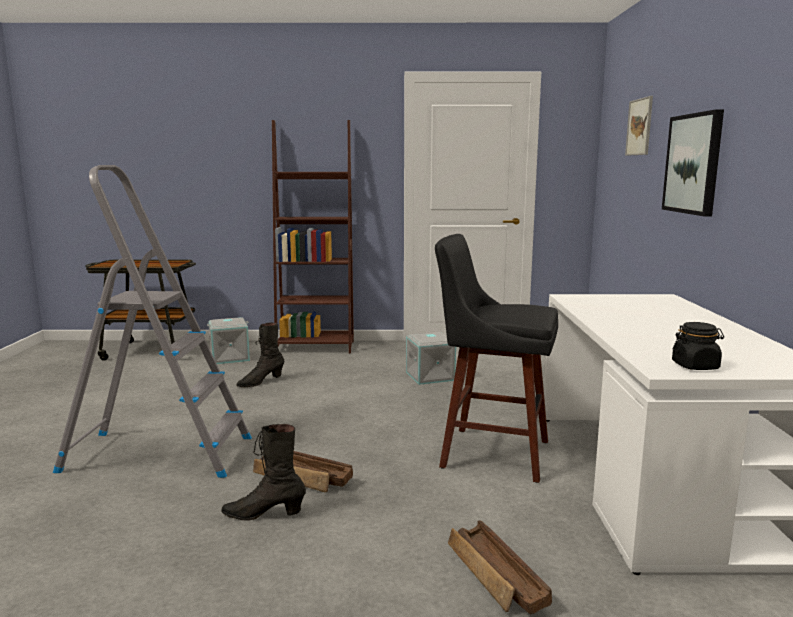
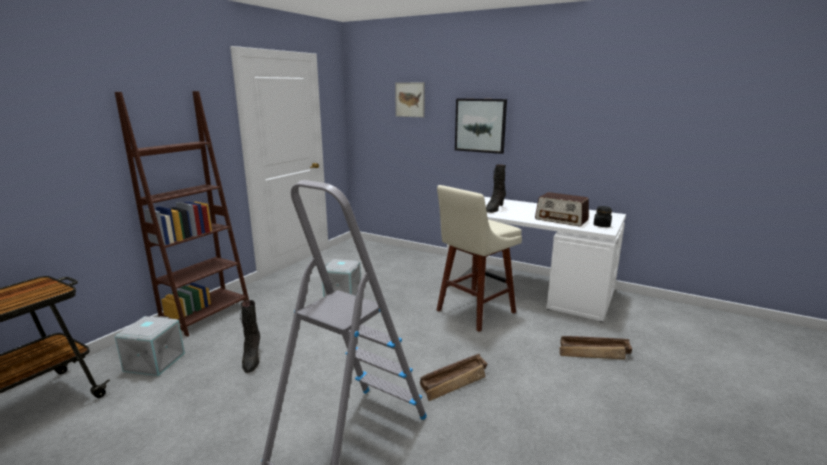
camera: 60 degrees left, 5 degrees up
(264, 514) = (494, 409): black boot -> black boot (494, 209)
(492, 453) = (474, 312): black stool -> beige stool
(657, 341) = (561, 220): none -> radio

